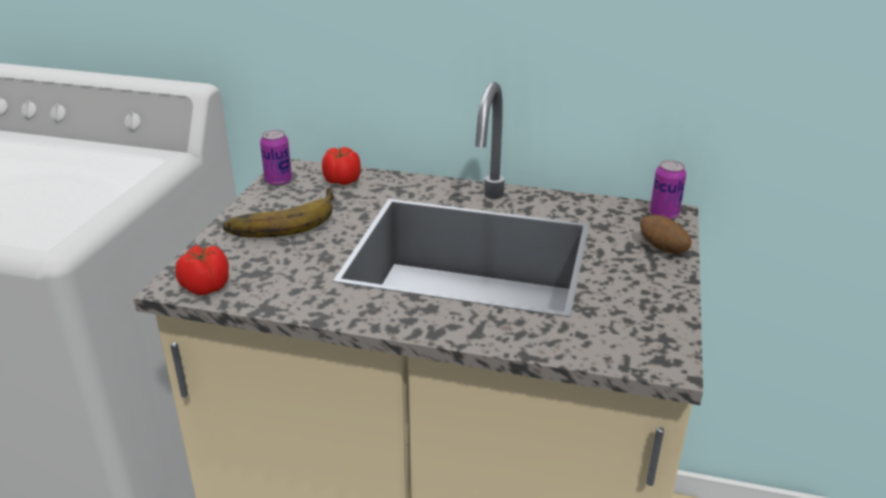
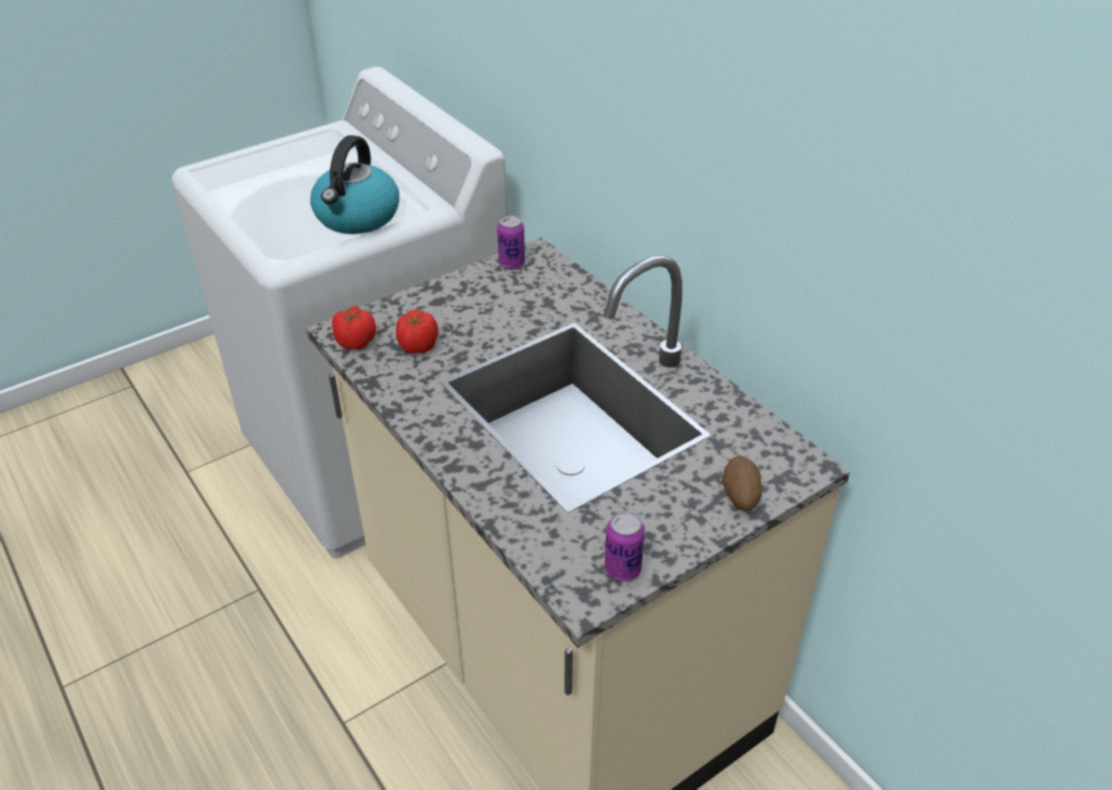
camera: 40 degrees right, 10 degrees up
(94, 187) = (357, 217): none -> kettle
(281, 219) = (470, 304): banana -> none
(342, 181) = (560, 286): tomato -> tomato (417, 346)
(664, 215) = (797, 463): can -> can (622, 569)

